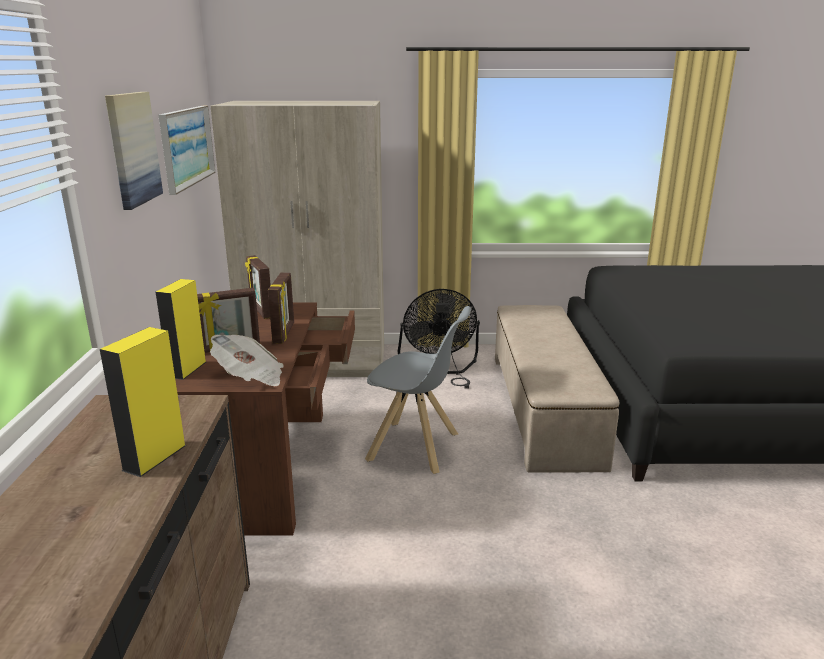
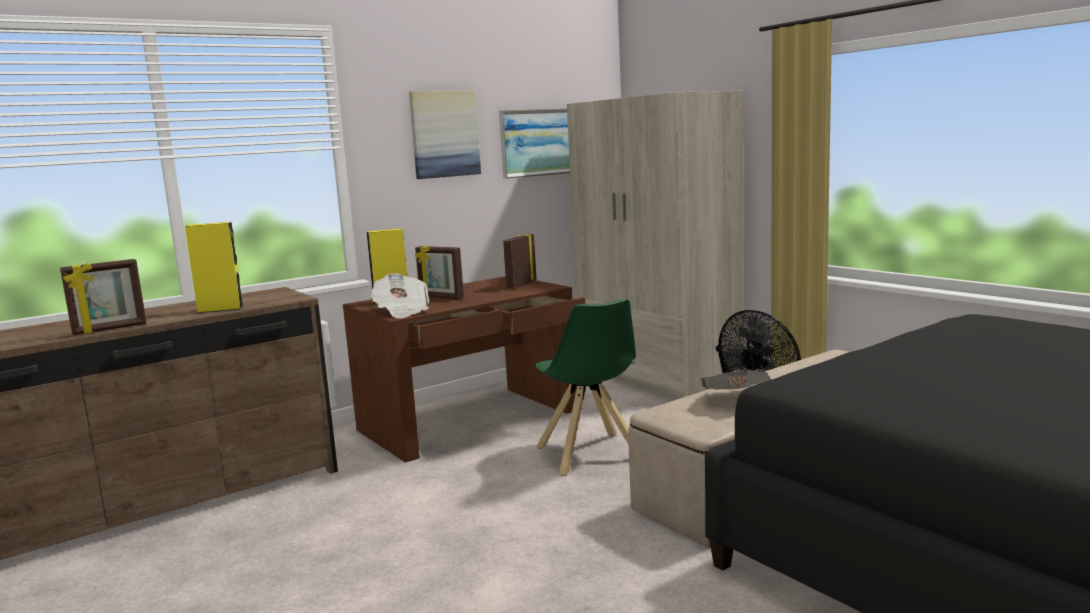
camera: 55 degrees right, 10 degrees down
(284, 333) = (490, 298): picture frame -> picture frame (110, 329)
(416, 447) = (590, 455): grey chair -> green chair
(557, 363) = (735, 399): none -> newspaper

